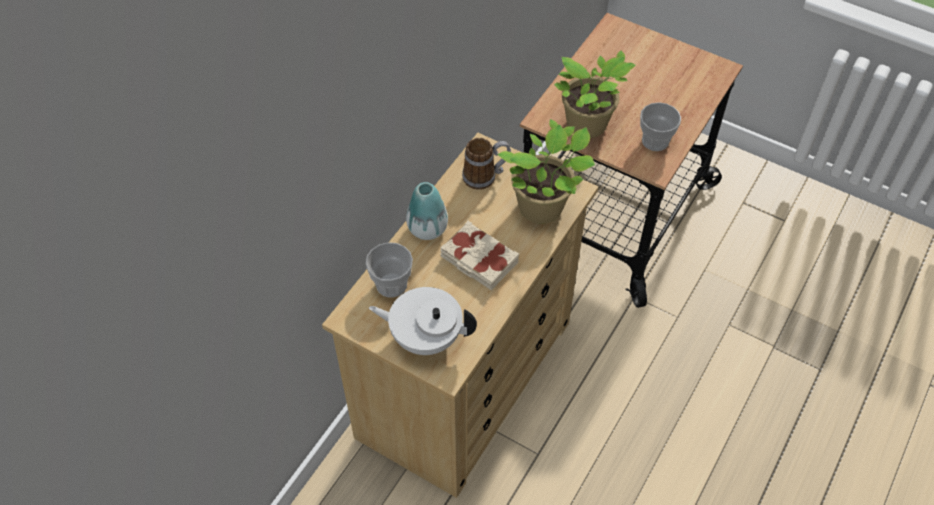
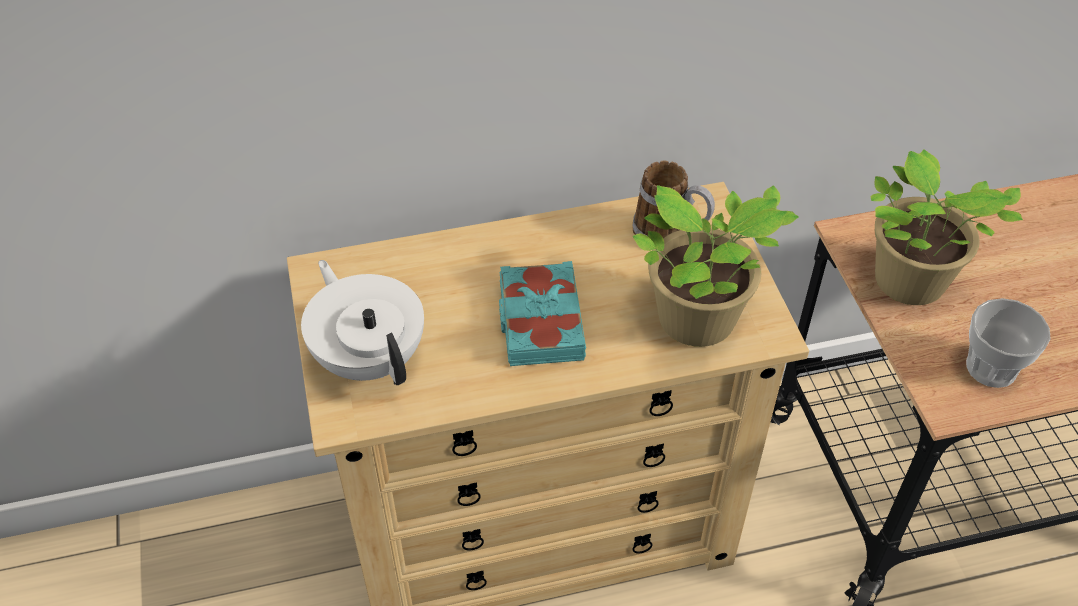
camera: 45 degrees right, 5 degrees down
(391, 284) = (408, 272): cup -> none
(427, 229) = (525, 243): vase -> none
(478, 260) = (539, 321): beige book -> turquoise book

